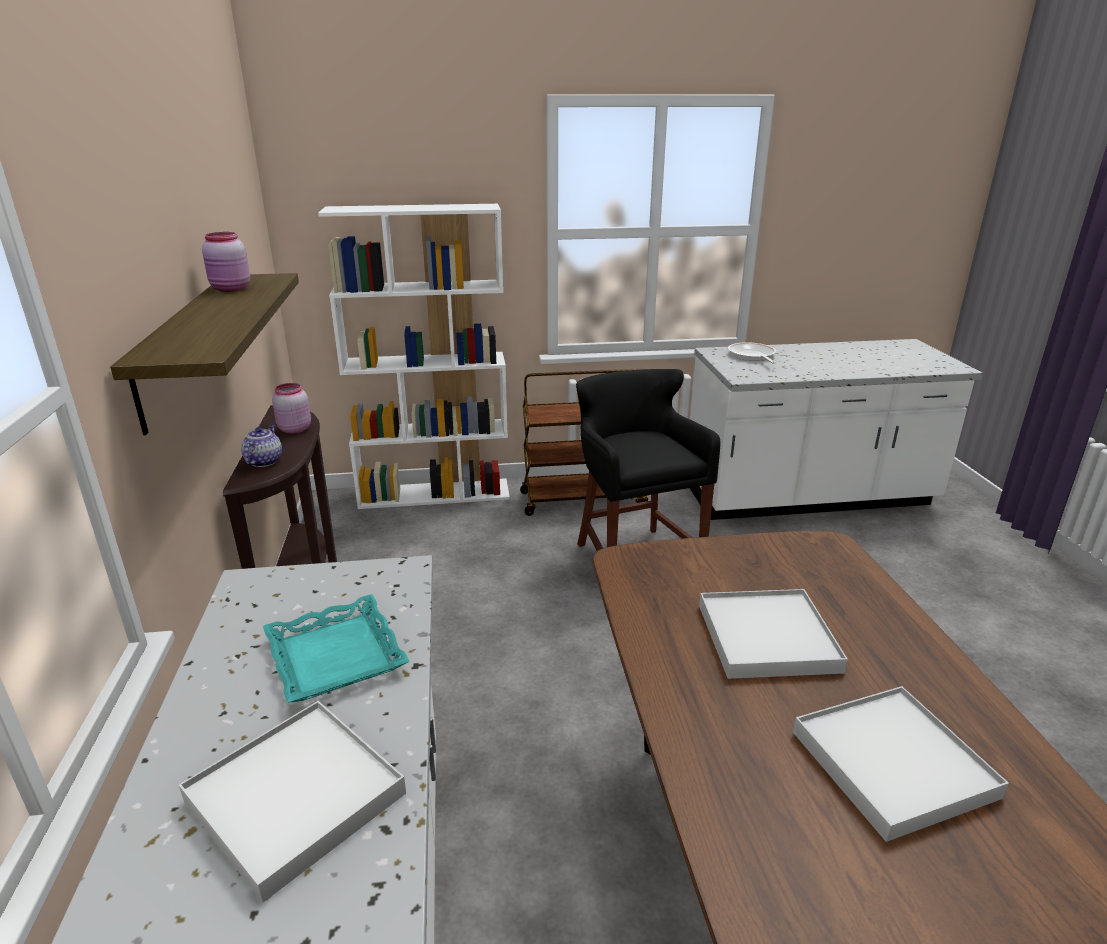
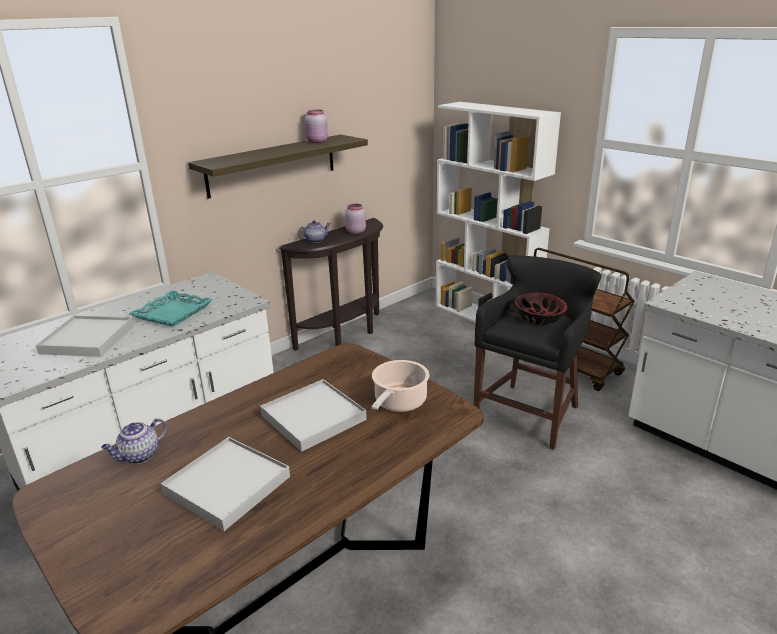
camera: 55 degrees right, 0 degrees up
(640, 441) = (539, 318): none -> bowl
(752, 356) = (728, 293): frying pan -> none
(756, 845) = (139, 456): none -> teapot
(779, 569) = (399, 402): none -> cooking pot

